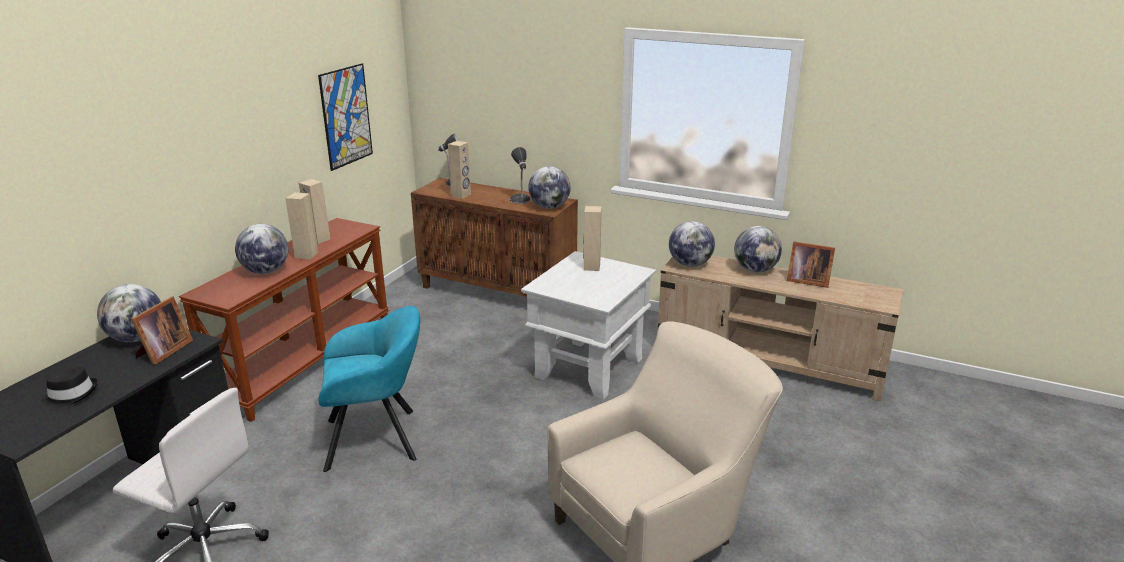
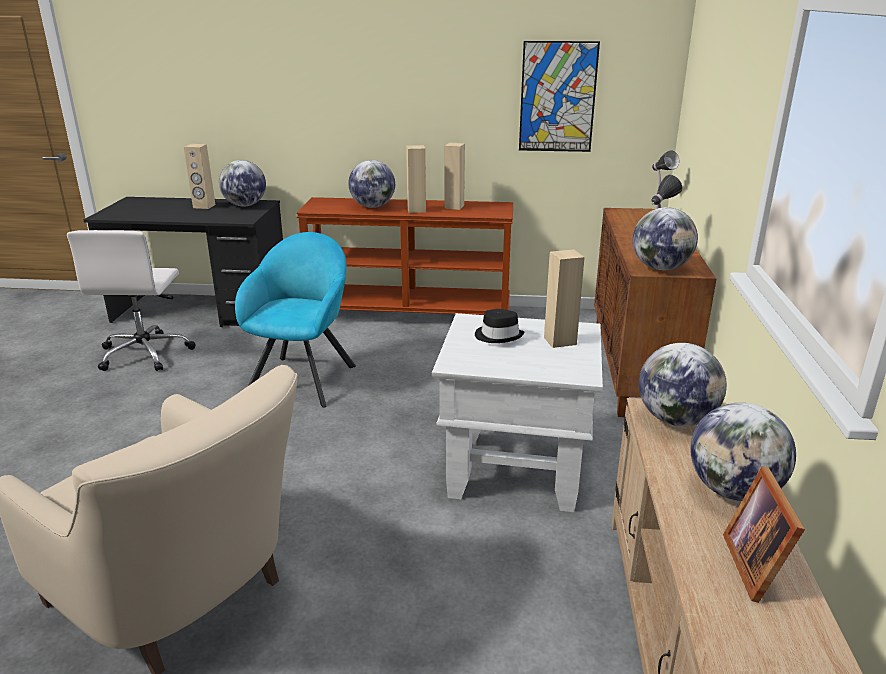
camera: 70 degrees right, 0 degrees up
(71, 394) = (162, 211): black hat -> black hat (498, 336)
(163, 352) = (226, 215): picture frame -> none
(377, 438) = (304, 377): turquoise armchair -> turquoise armchair turned 135 degrees counterclockwise
(461, 195) = (629, 225): beige speaker -> beige speaker (204, 206)

